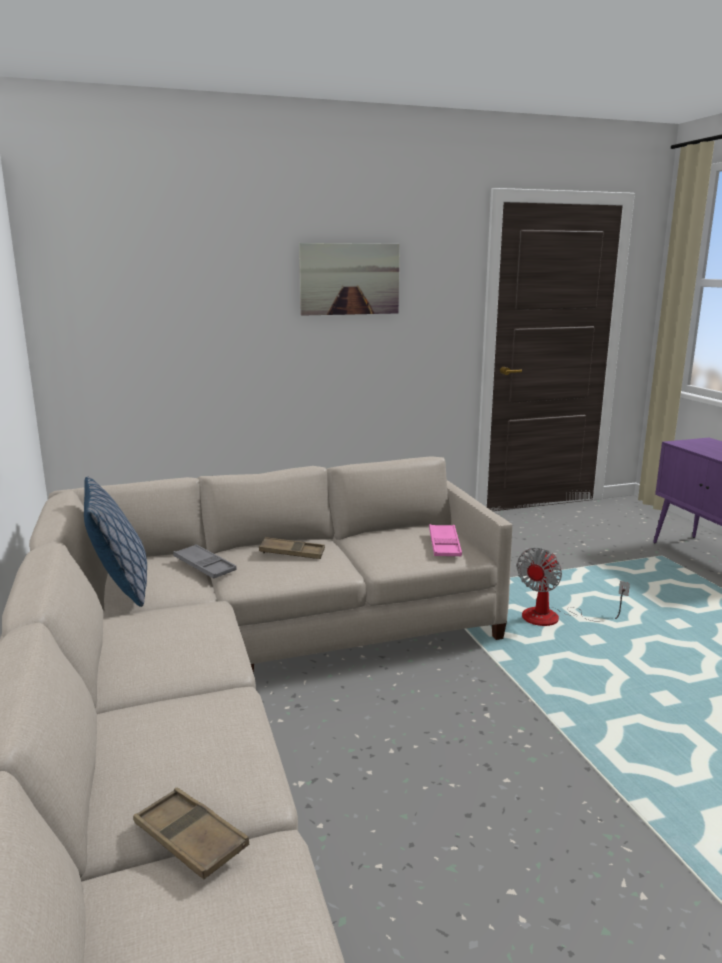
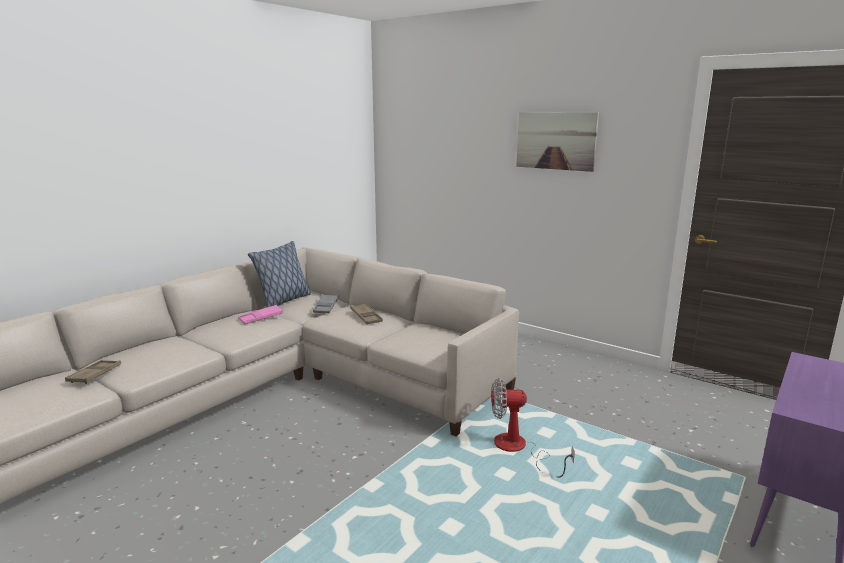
camera: 55 degrees right, 0 degrees up
(444, 545) = (437, 347): pink tray -> pink tray (261, 318)

